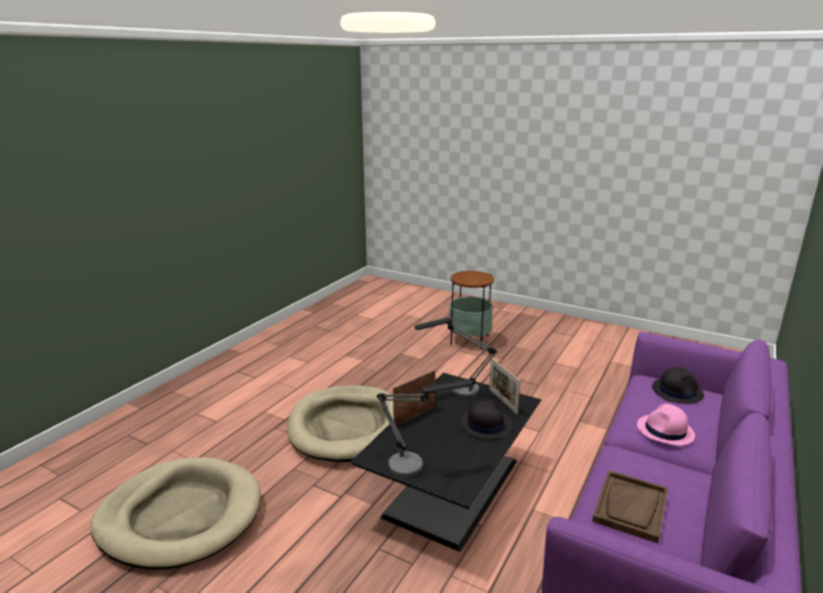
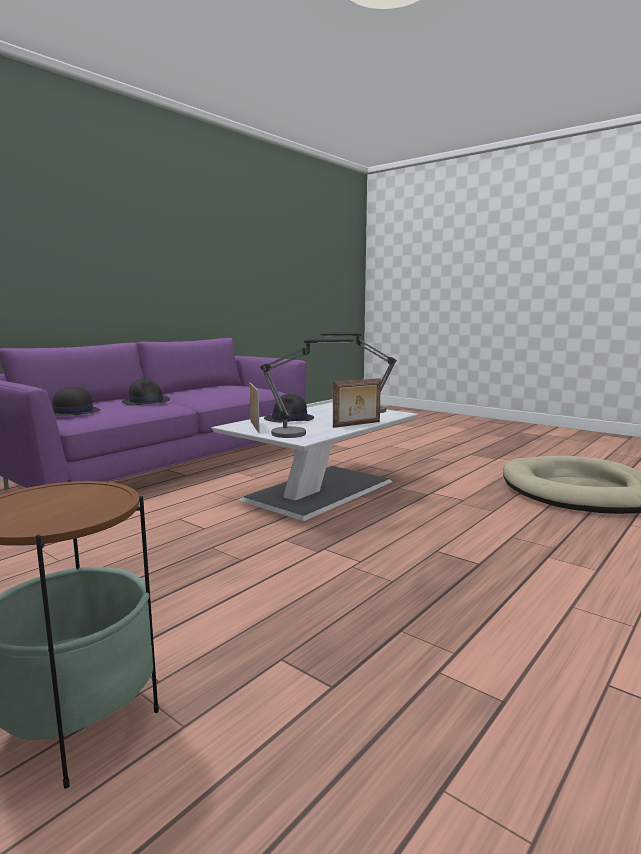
camera: 170 degrees left, 10 degrees down
(346, 427) = (442, 540): beige dog bed -> none
(451, 489) = (321, 489): black coffee table -> white coffee table
(630, 507) = (235, 390): brown tray -> none
(665, 431) = (146, 401): pink hat -> black hat

